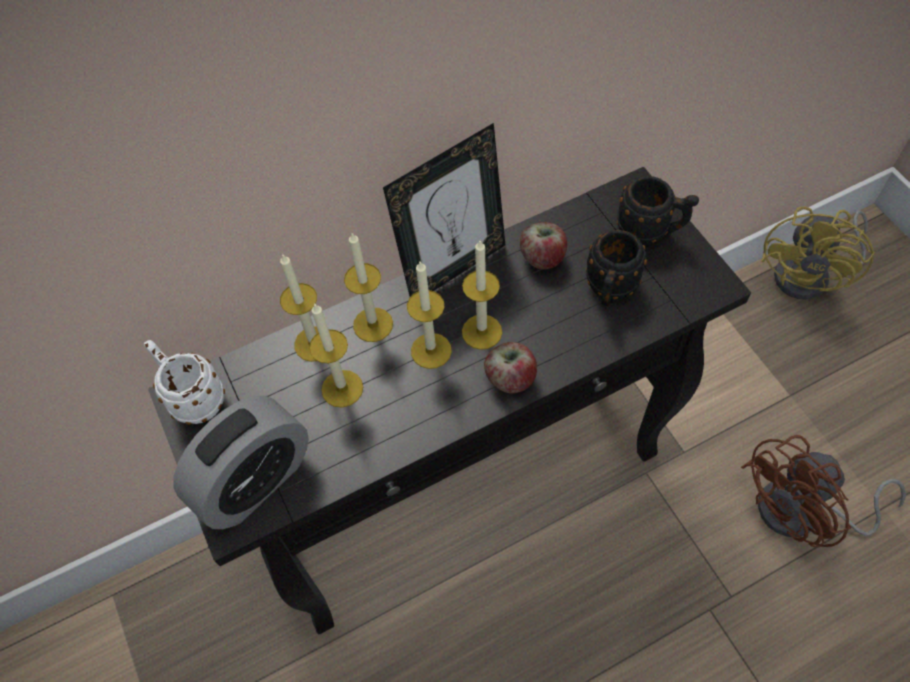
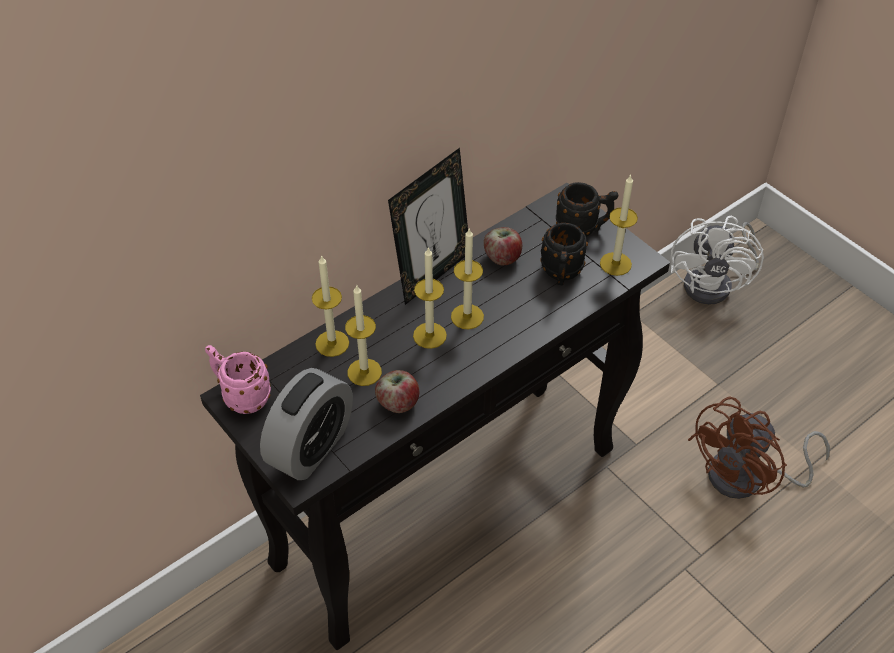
camera: 15 degrees left, 10 degrees down
(193, 397) = (241, 396): white mug -> pink mug
(373, 324) = (377, 323): candle -> candle (615, 264)
(510, 378) = (498, 346): apple -> apple (398, 403)
(810, 276) = (715, 284): yellow fan -> white fan

